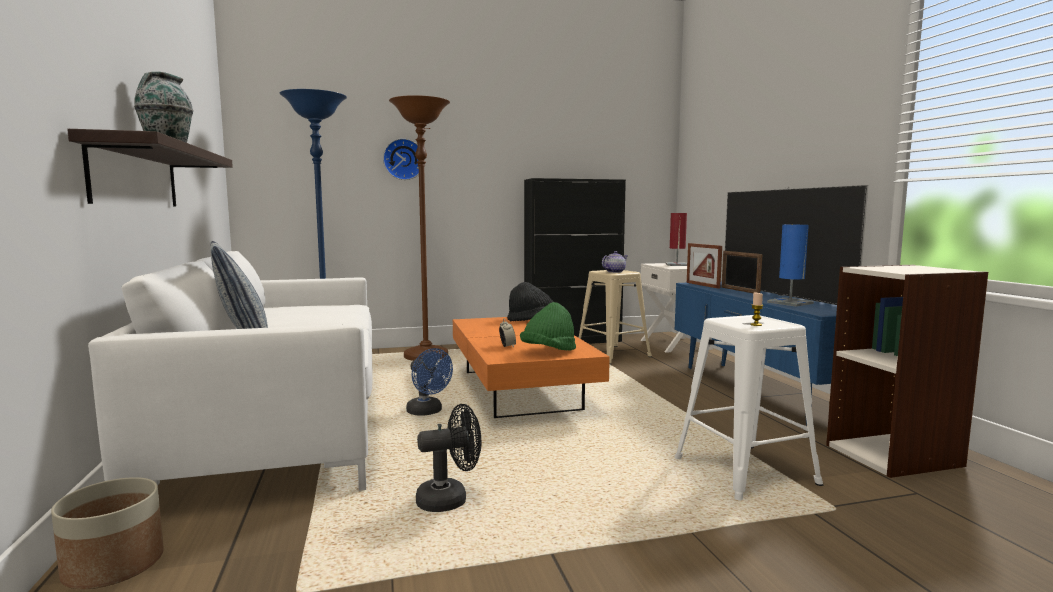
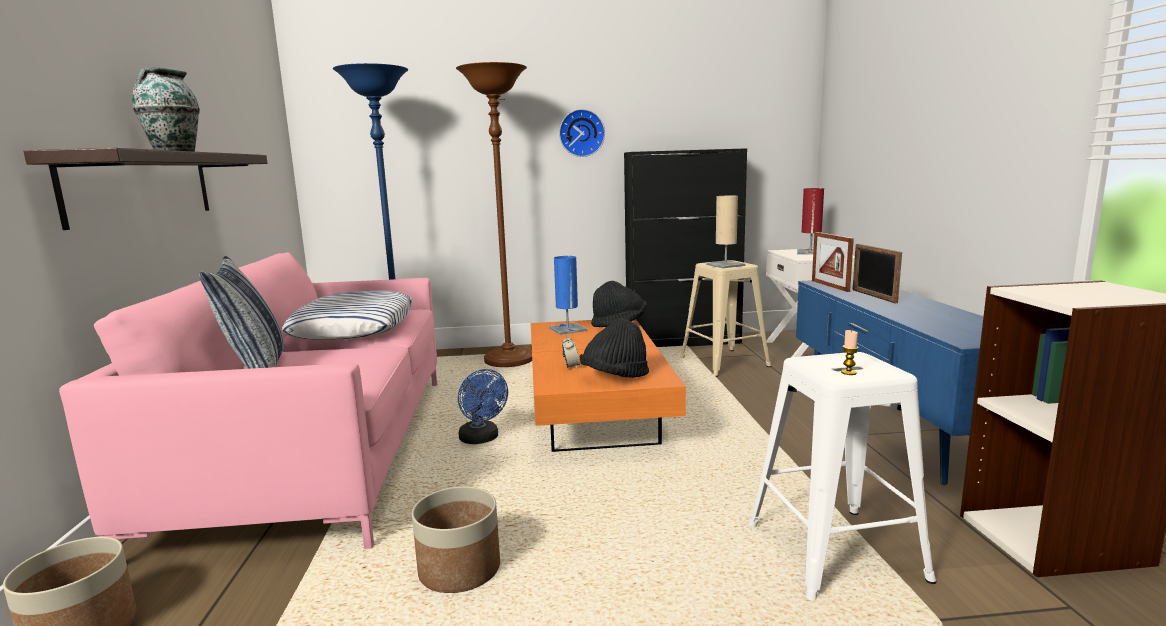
camera: 10 degrees right, 5 degrees up
(281, 426) = (321, 451): white sofa -> pink sofa
(308, 314) = (354, 326): none -> pillow
(403, 159) = (482, 135): wall clock -> wall clock (581, 133)
(450, 499) = (459, 569): black fan -> planter
(548, 352) = (615, 377): green hat -> black hat
(614, 272) = (725, 265): teapot -> beige table lamp
(781, 295) = (926, 305): television -> none
(790, 303) = (930, 321): blue table lamp -> blue table lamp (567, 329)

